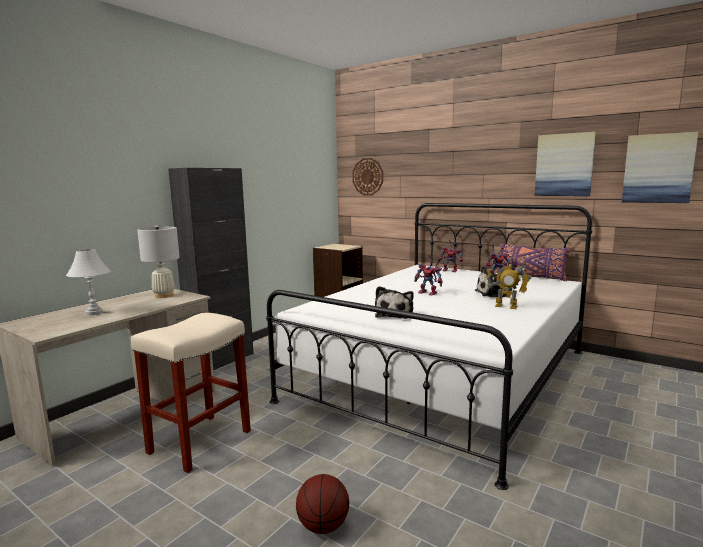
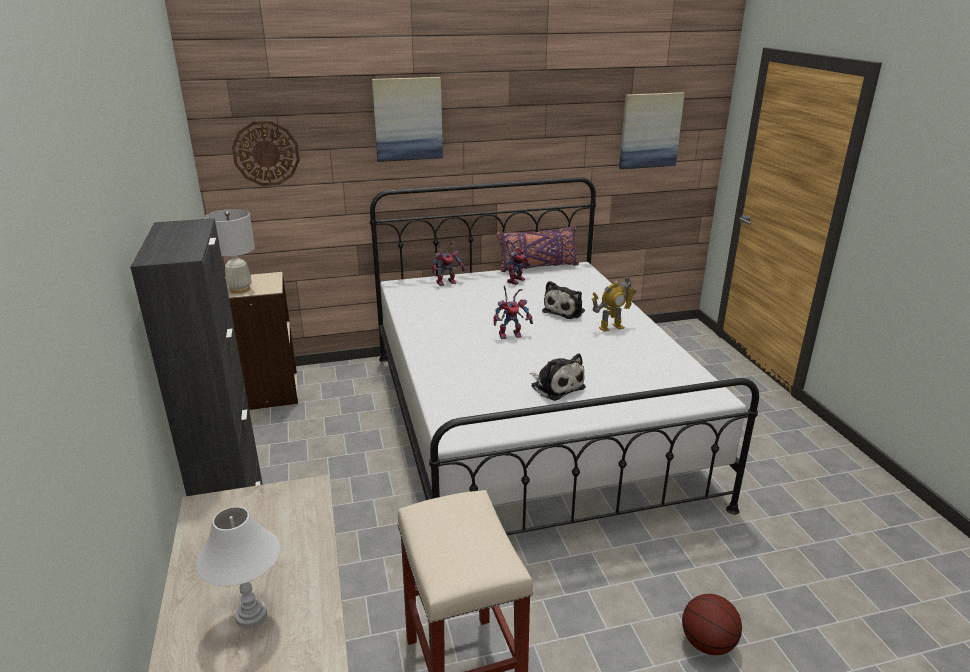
camera: 50 degrees left, 15 degrees up
(164, 295) = (252, 513): white table lamp -> white table lamp (240, 289)
(564, 165) = (562, 128): picture -> picture (408, 119)

